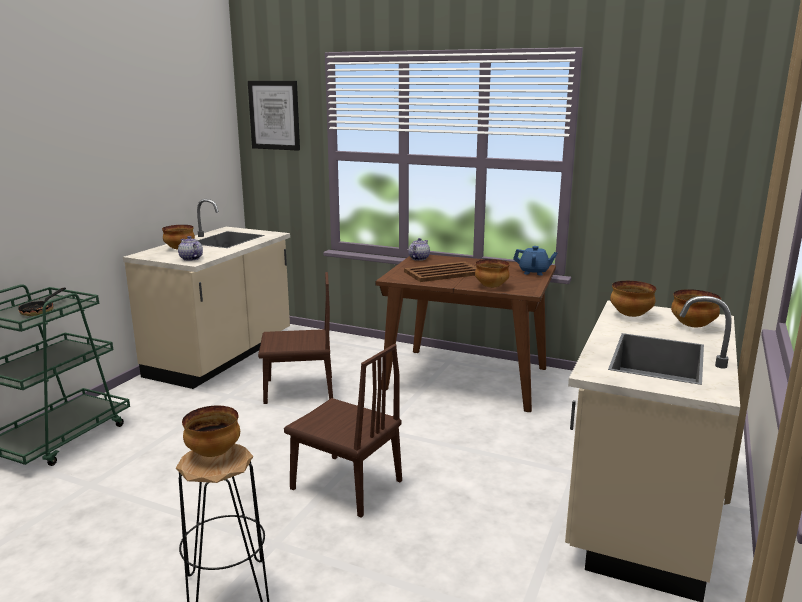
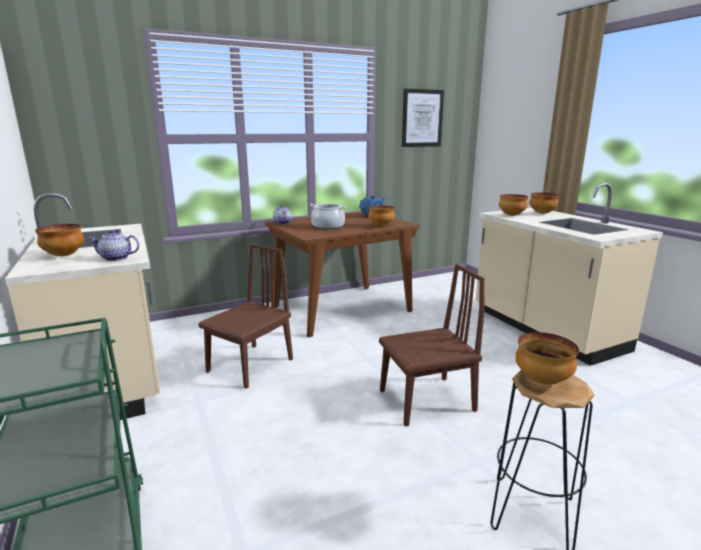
camera: 50 degrees left, 0 degrees up
(41, 310) = (46, 365): frying pan -> none
(274, 115) = (77, 96): picture -> picture (422, 118)
(442, 273) = (328, 226): brown tray -> cooking pot

